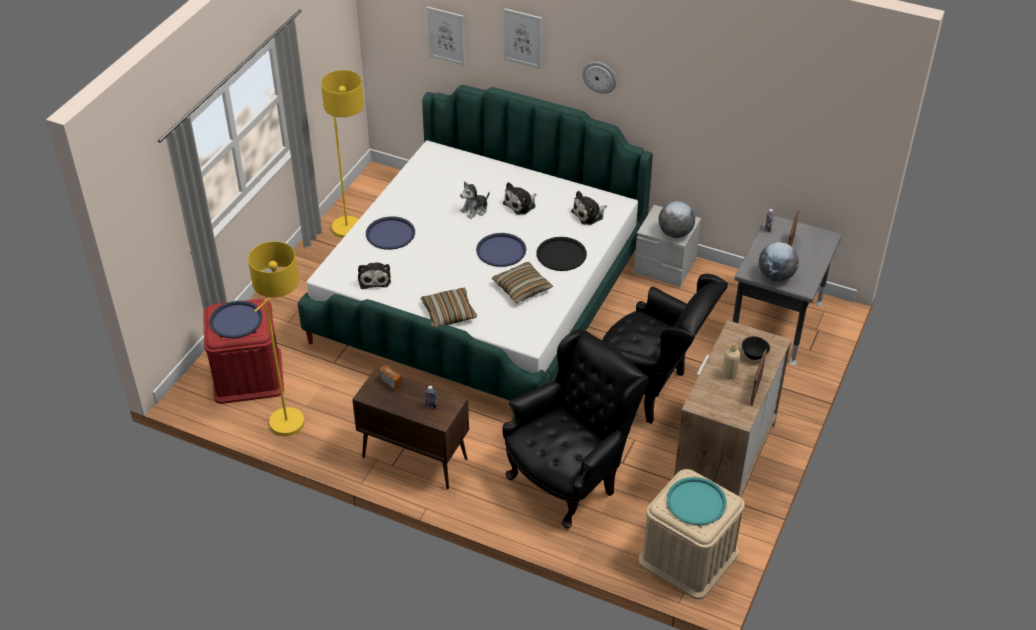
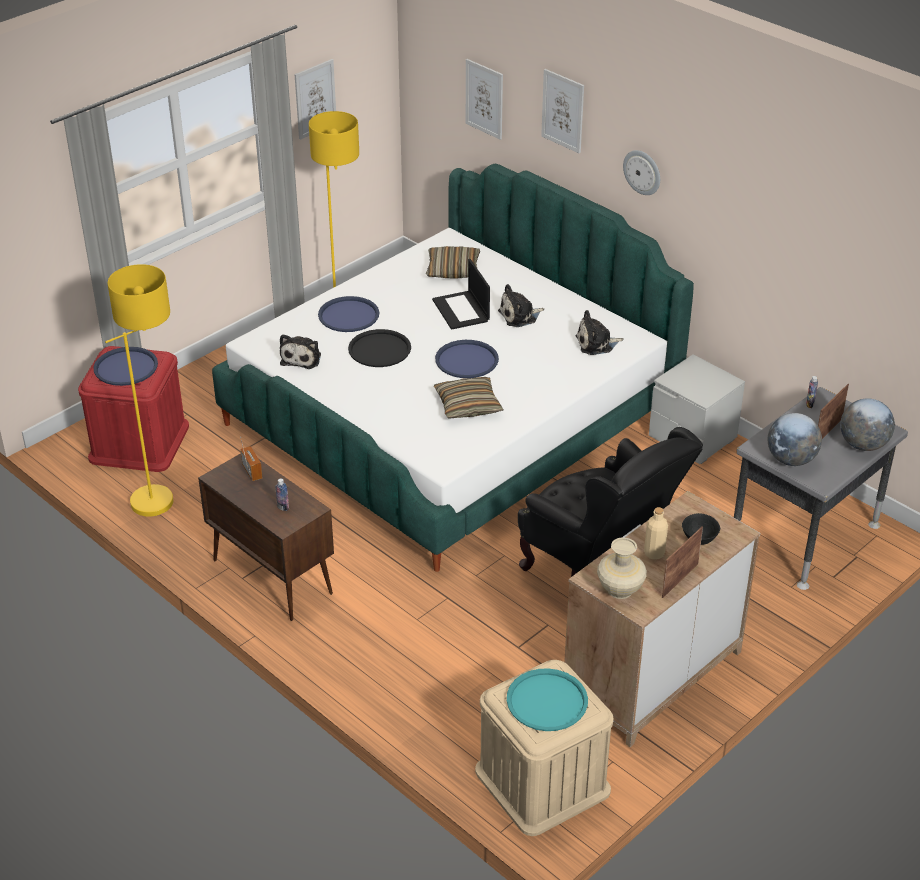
camera: 20 degrees right, 5 degrees down
(310, 61) = (315, 99): none -> picture
(449, 313) = (365, 413): pillow -> pillow (453, 270)
(475, 210) = (461, 311): plush toy -> laptop
(561, 254) = (537, 380): black tray -> black tray (379, 349)
(569, 479) = (442, 649): black armchair -> none
(675, 233) = (702, 391): globe -> globe (863, 445)
(720, 408) = (619, 589): none -> beige vase

